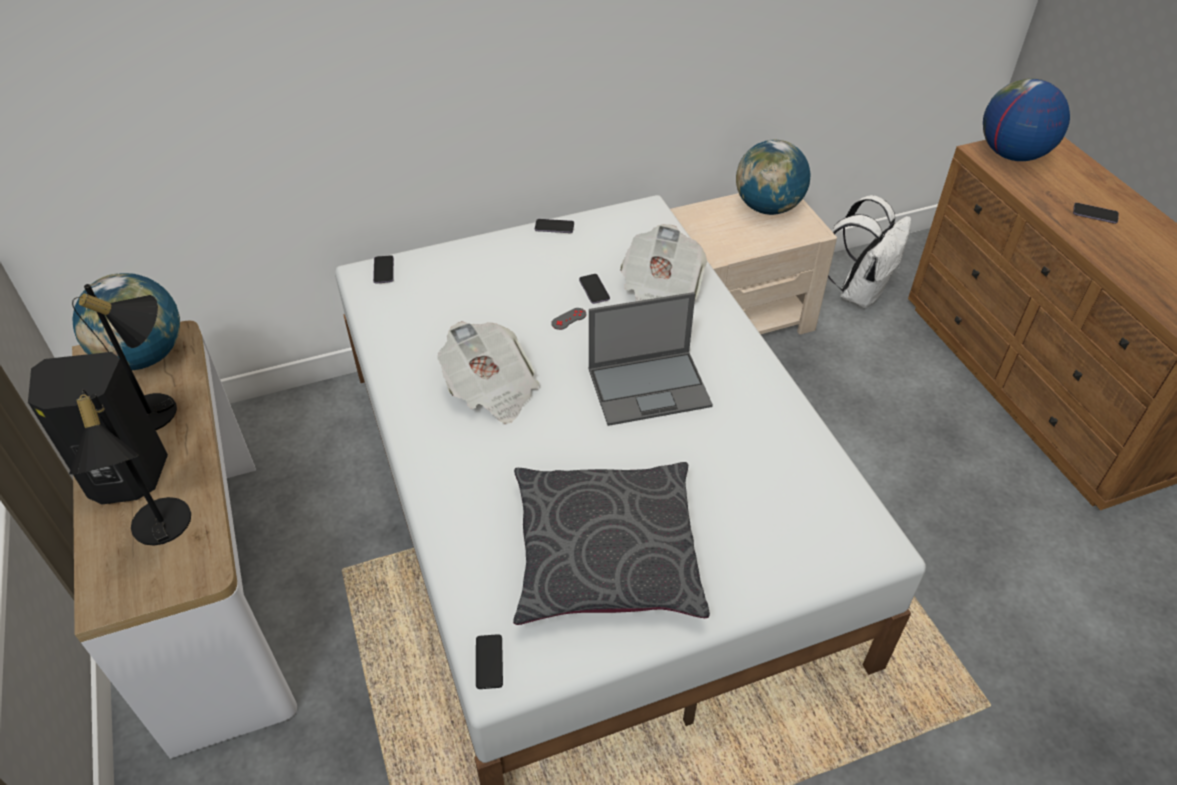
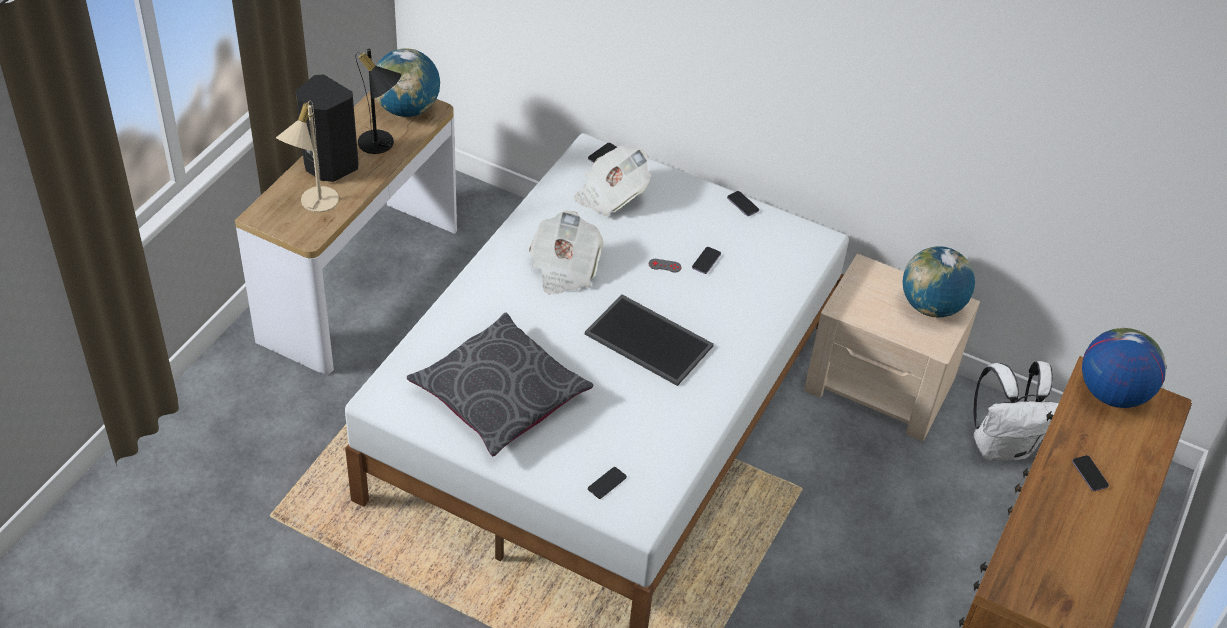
camera: 45 degrees right, 0 degrees up
(158, 531) = (313, 203): black table lamp -> beige table lamp
(489, 662) = (383, 389): phone -> phone (607, 483)
(650, 387) = (650, 339): laptop -> tray
(660, 292) = (744, 294): newspaper -> newspaper (611, 195)

